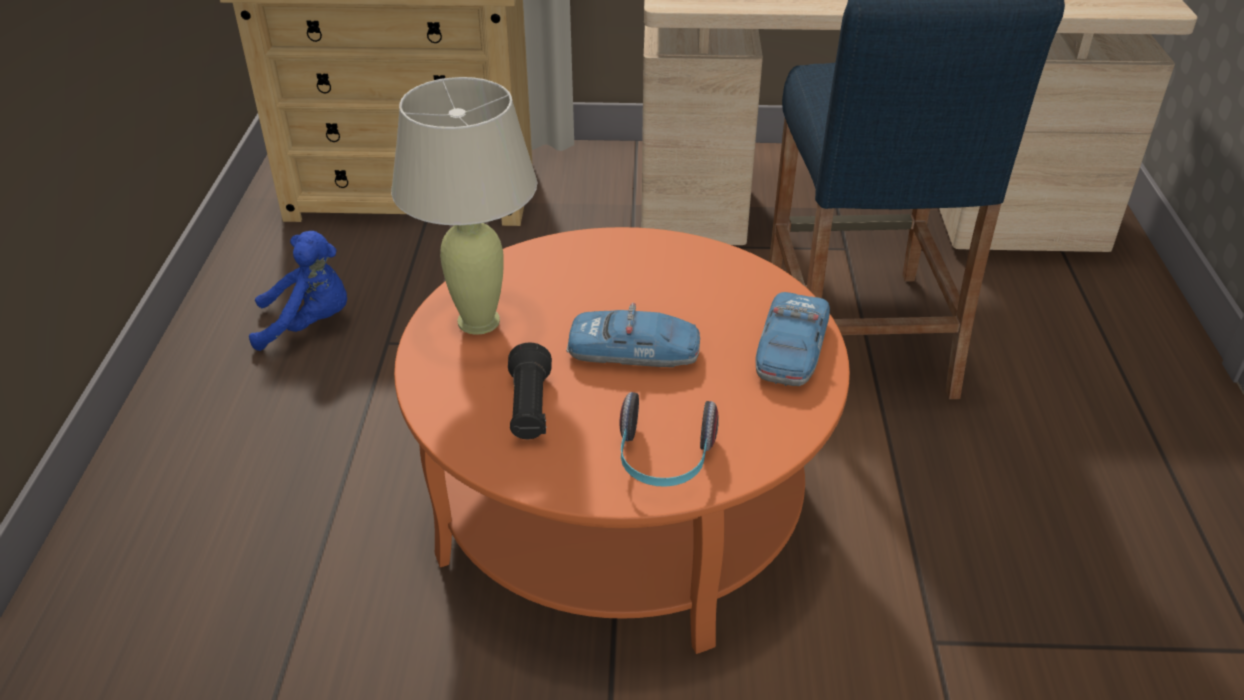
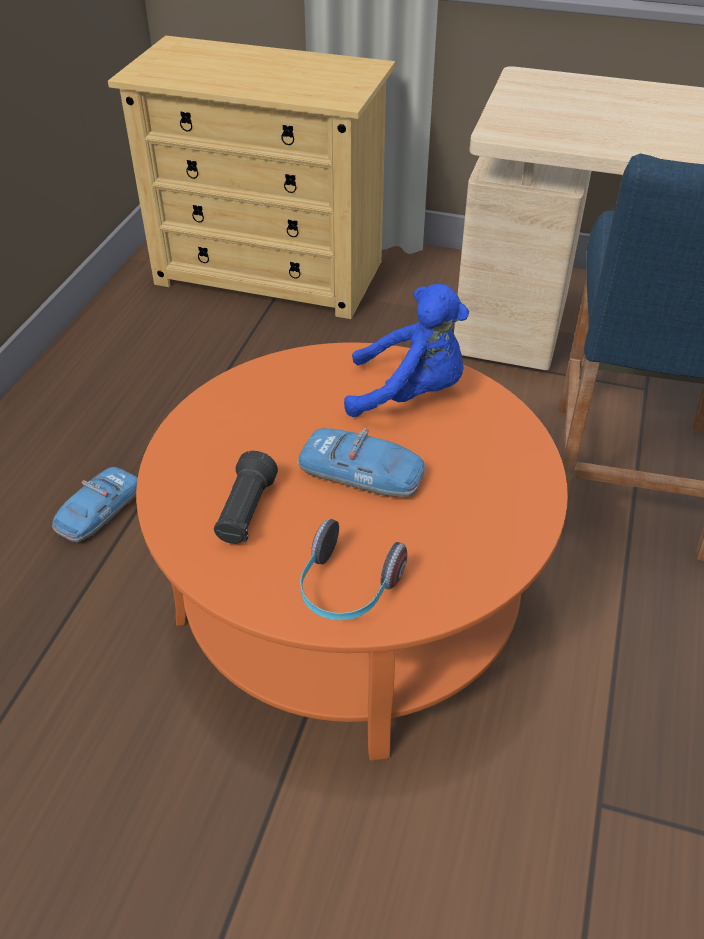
camera: 15 degrees right, 5 degrees up
(309, 324) = (144, 381): blue plush toy -> blue plush toy (410, 393)
(478, 322) = (234, 418): beige table lamp -> none
(791, 349) = (511, 498): toy car -> toy car (99, 511)

